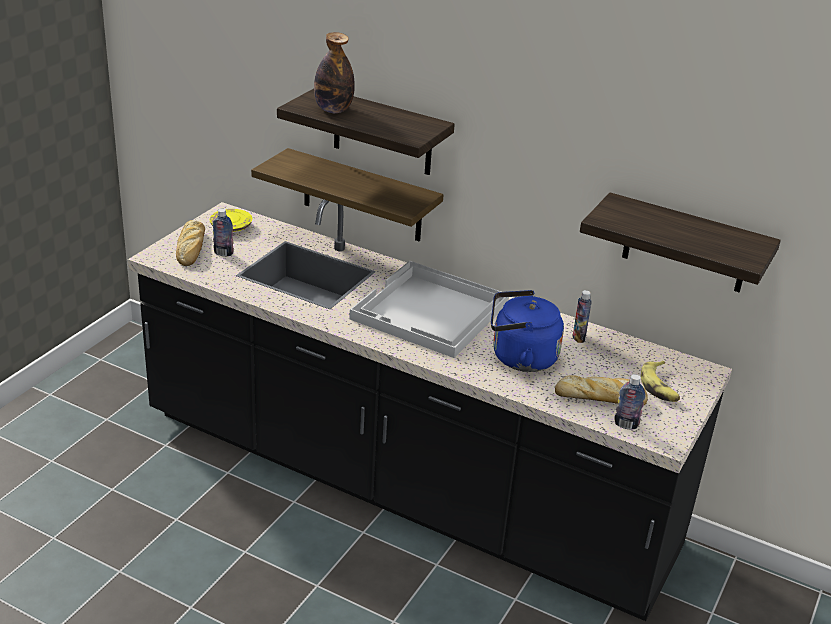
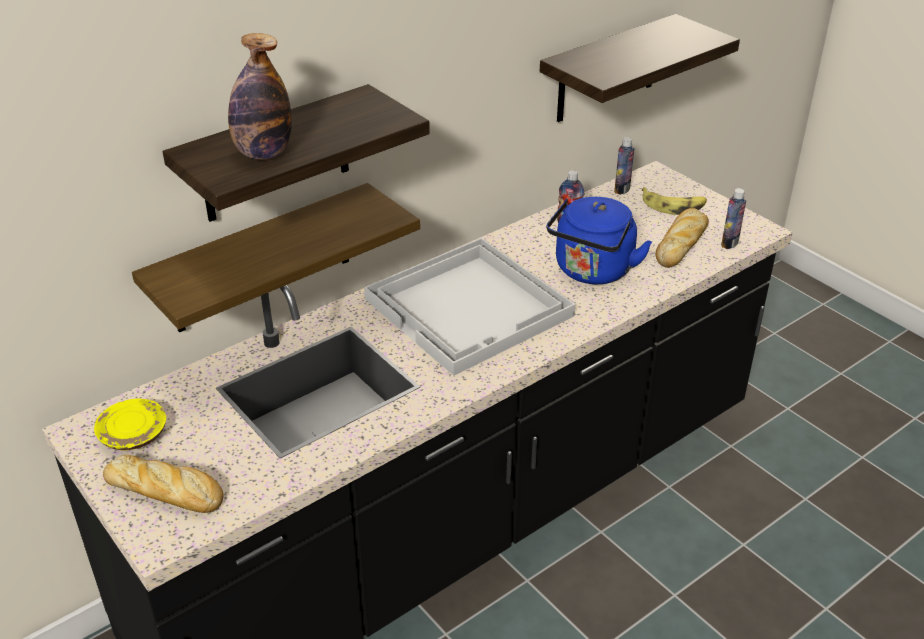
camera: 65 degrees left, 5 degrees up
(223, 253) = (207, 458): bottle -> bottle (622, 189)

